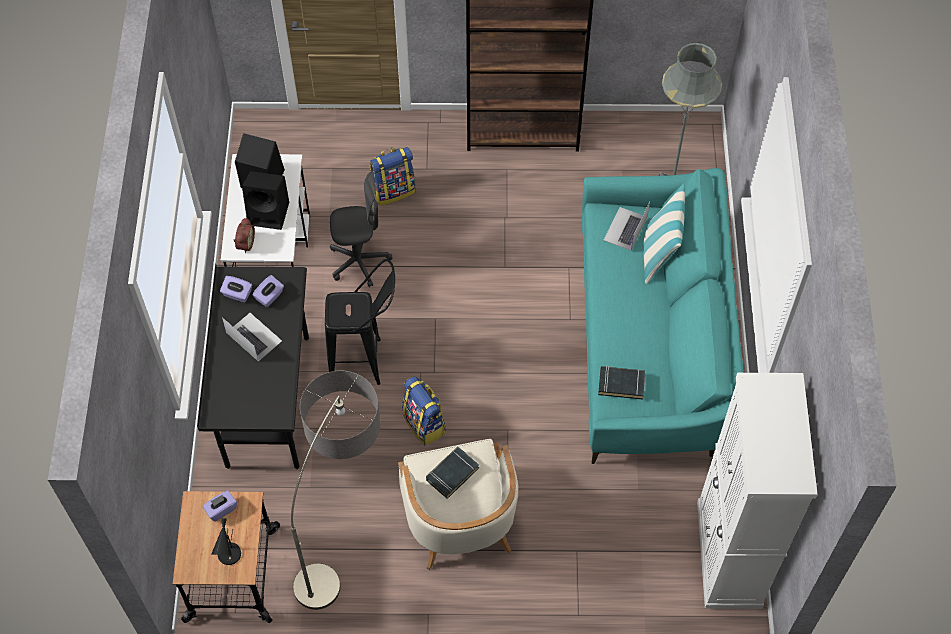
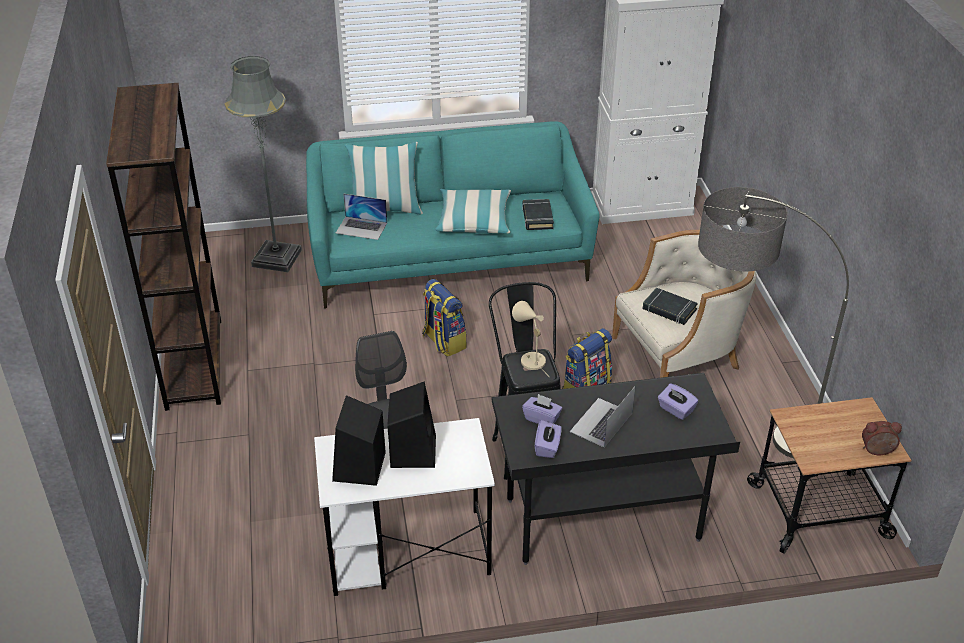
camera: 100 degrees left, 20 degrees down
(221, 509) = (807, 437): purple tissue box -> purple tissue box (676, 410)
(229, 557) = (856, 420): black table lamp -> none
(244, 244) = (464, 465): alarm clock -> alarm clock (877, 451)
(357, 310) = (530, 359): none -> beige table lamp
(393, 190) = (283, 458): backpack -> backpack (443, 341)
(625, 326) = (474, 220): none -> pillow

